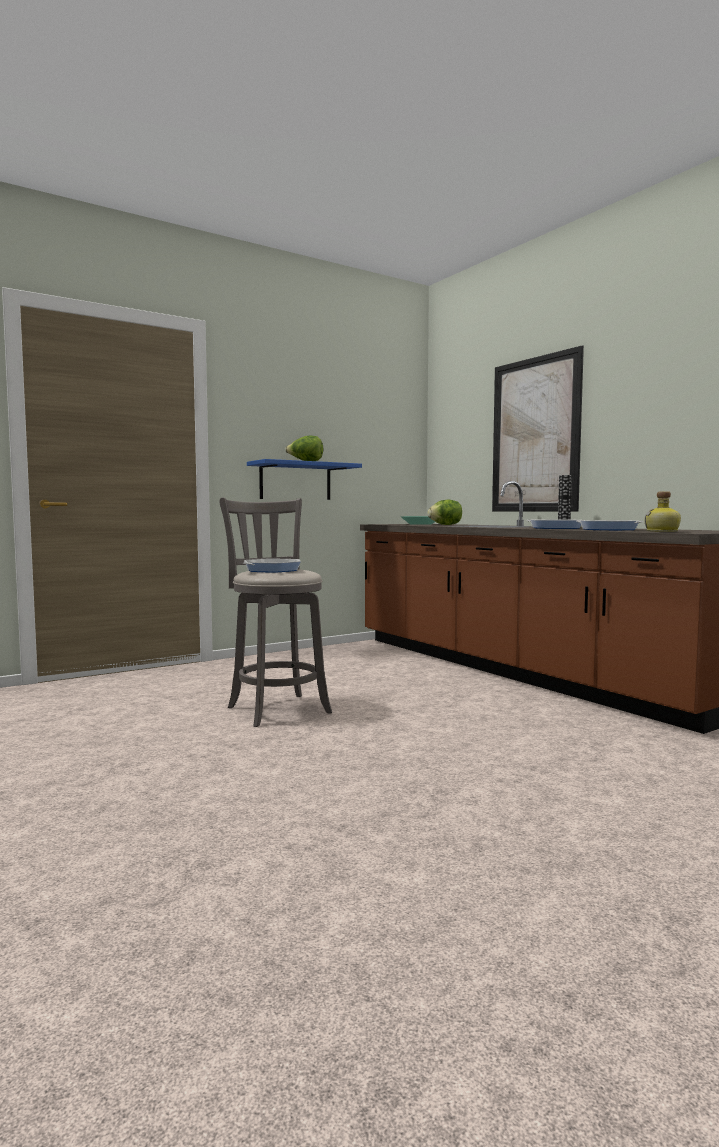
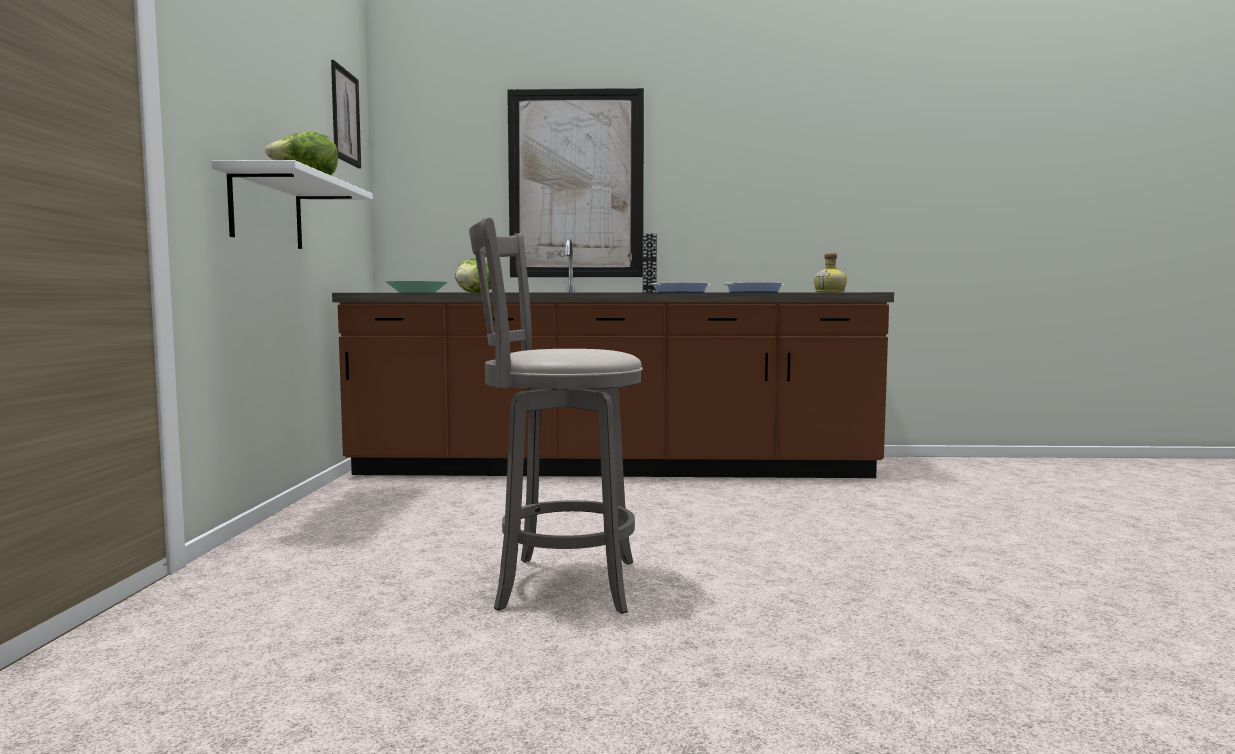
camera: 55 degrees left, 0 degrees up
(272, 570) = (564, 350): frying pan -> none
(295, 481) = (266, 211): blue shelf -> white shelf
(391, 409) = (345, 116): none -> picture

